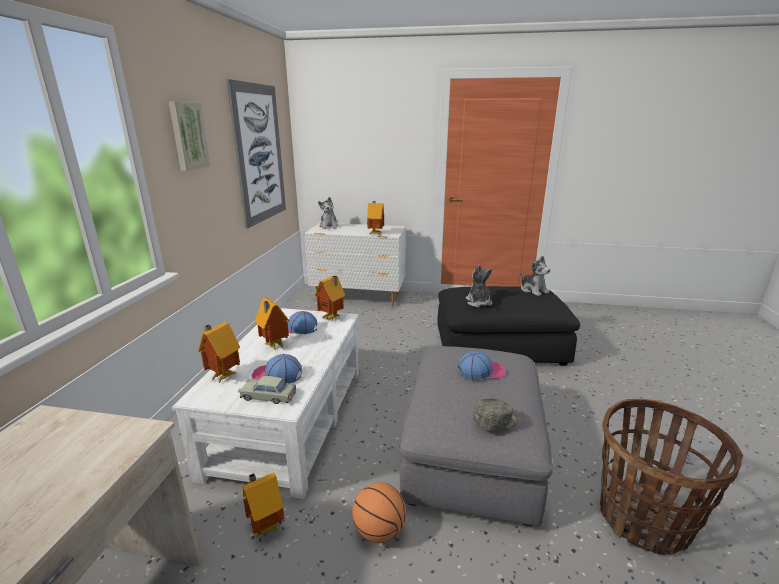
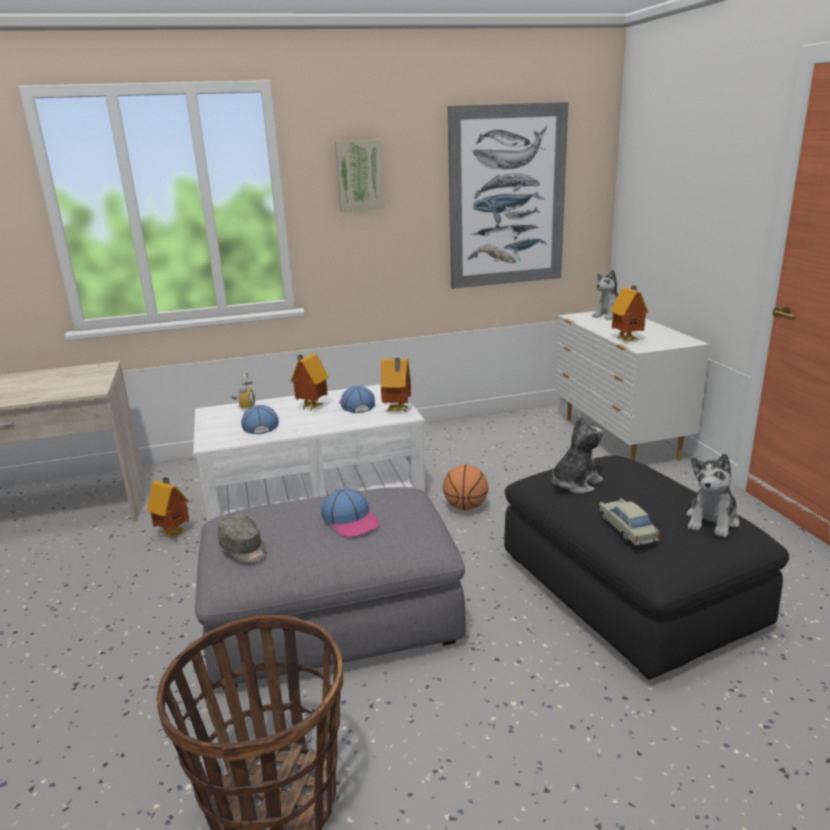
camera: 65 degrees right, 0 degrees up
(222, 376) = (245, 407): toy house -> alarm clock
(268, 396) = (223, 432): beige toy car -> beige toy car (627, 529)
(379, 531) = (186, 588): basketball -> basketball (465, 507)

